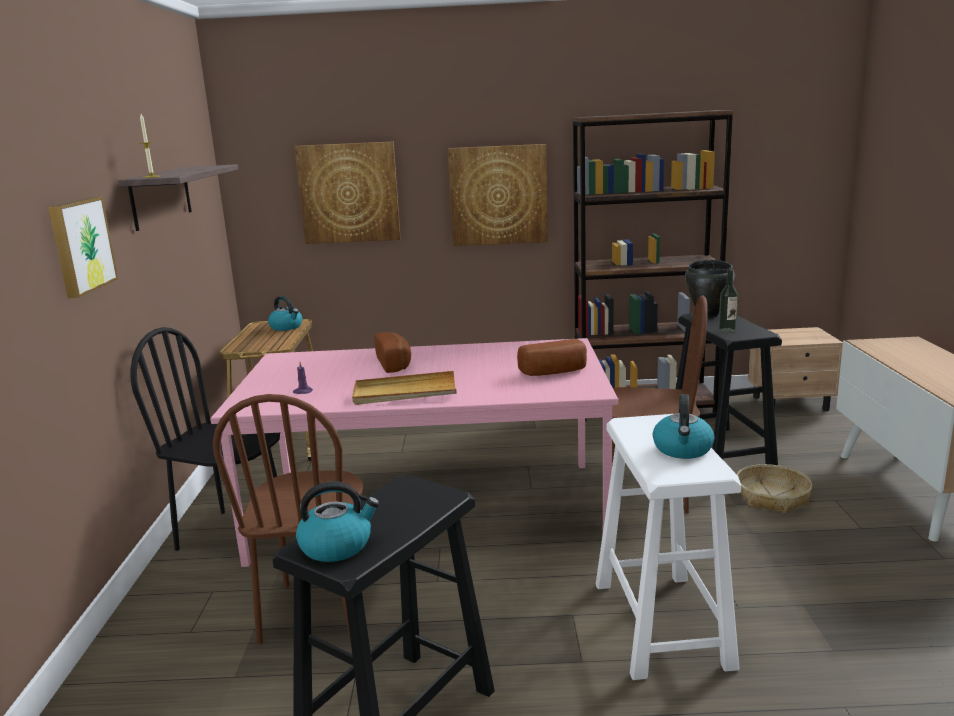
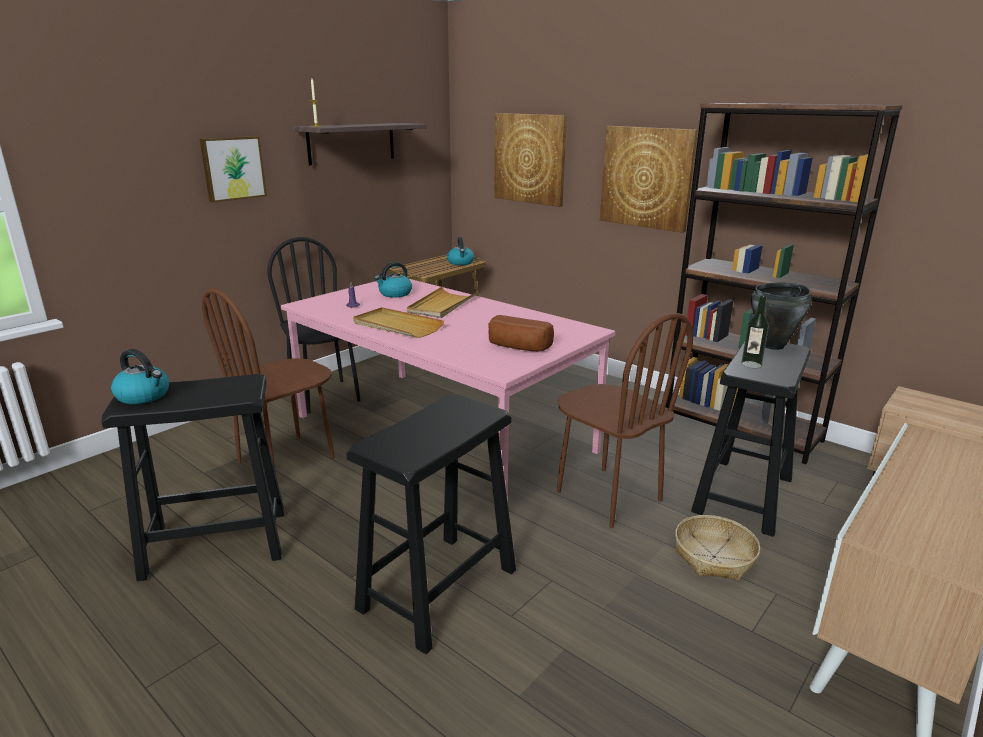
camera: 40 degrees right, 5 degrees up
(395, 363) = (442, 305): bread -> beige tray
(661, 623) = (439, 588): white stool -> black stool
(683, 449) = (434, 436): kettle -> kettle (395, 294)

